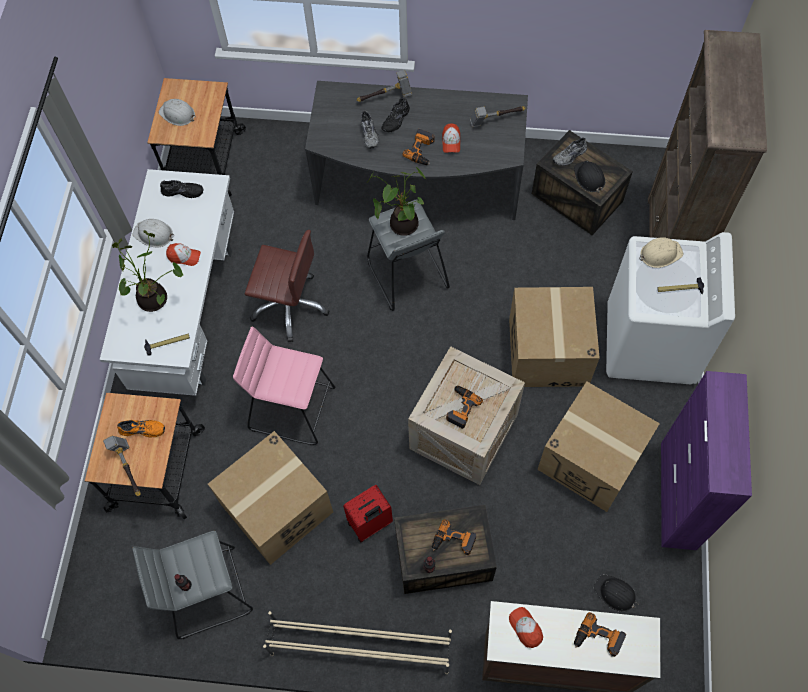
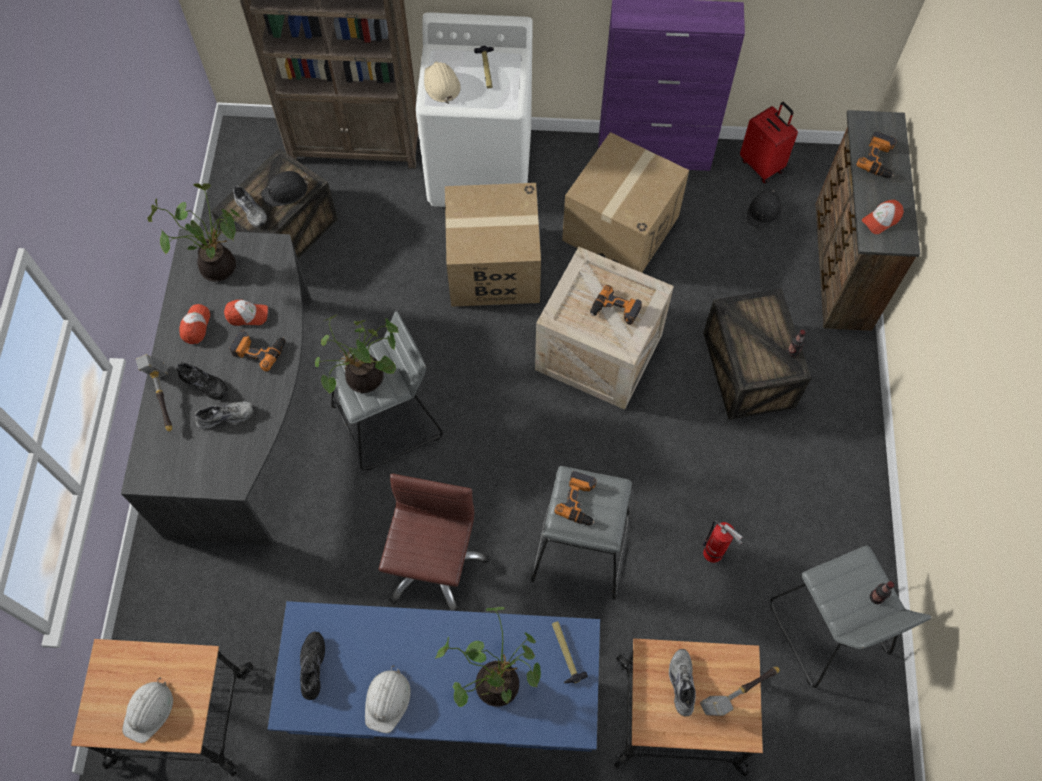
camera: 95 degrees left, 0 degrees up
(143, 429) = (680, 683): orange shoe -> grey shoe
(184, 256) = (426, 648): cap -> cap (195, 326)
(189, 313) = (445, 703): white desk -> blue desk
(277, 509) = (715, 555): cardboard box -> fire extinguisher
(292, 407) = (580, 548): pink stool -> grey stool
(360, 646) = (859, 450): beige shoe rack -> none
(370, 524) = (720, 447): red suitcase -> red suitcase (762, 165)
(453, 542) = (760, 329): power drill -> power drill (580, 501)
(495, 120) = (217, 264): hammer -> potted plant

